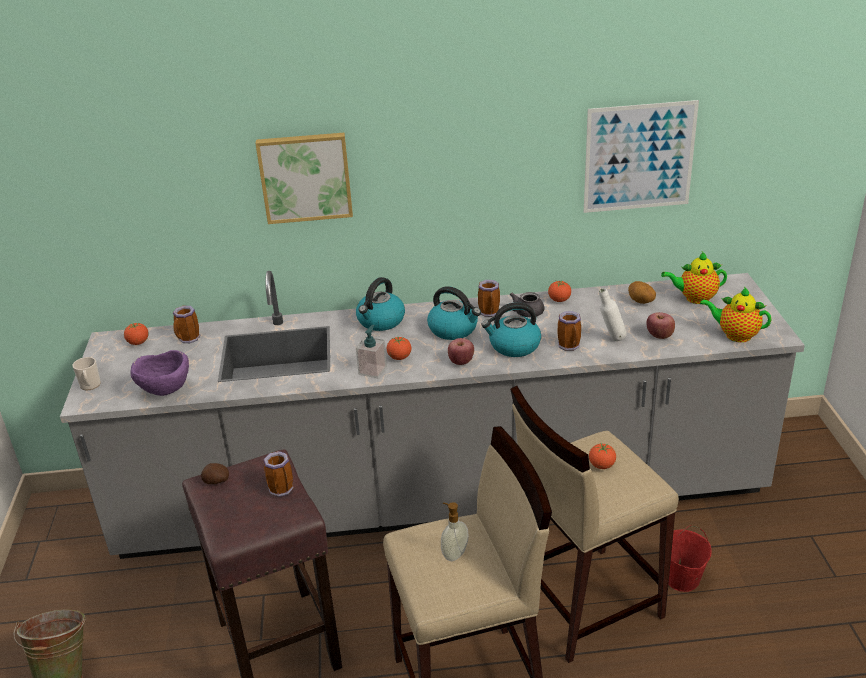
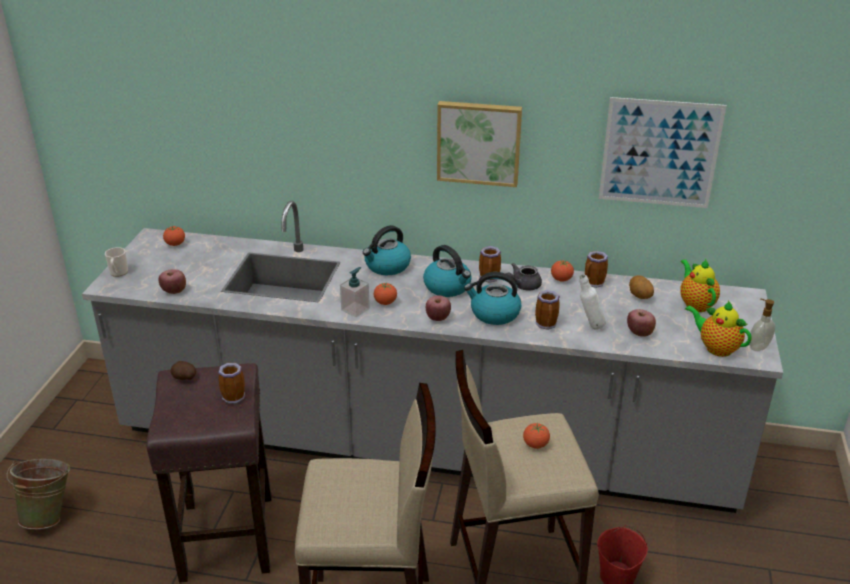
camera: 15 degrees right, 0 degrees up
(165, 392) = (174, 291): purple bowl -> apple
(188, 339) = (217, 250): mug -> mug (593, 283)
(305, 177) = (336, 120): picture -> picture (479, 142)
(454, 553) = (358, 491): soap dispenser -> soap dispenser (758, 347)
(694, 298) = (695, 304): teapot -> teapot turned 60 degrees clockwise

